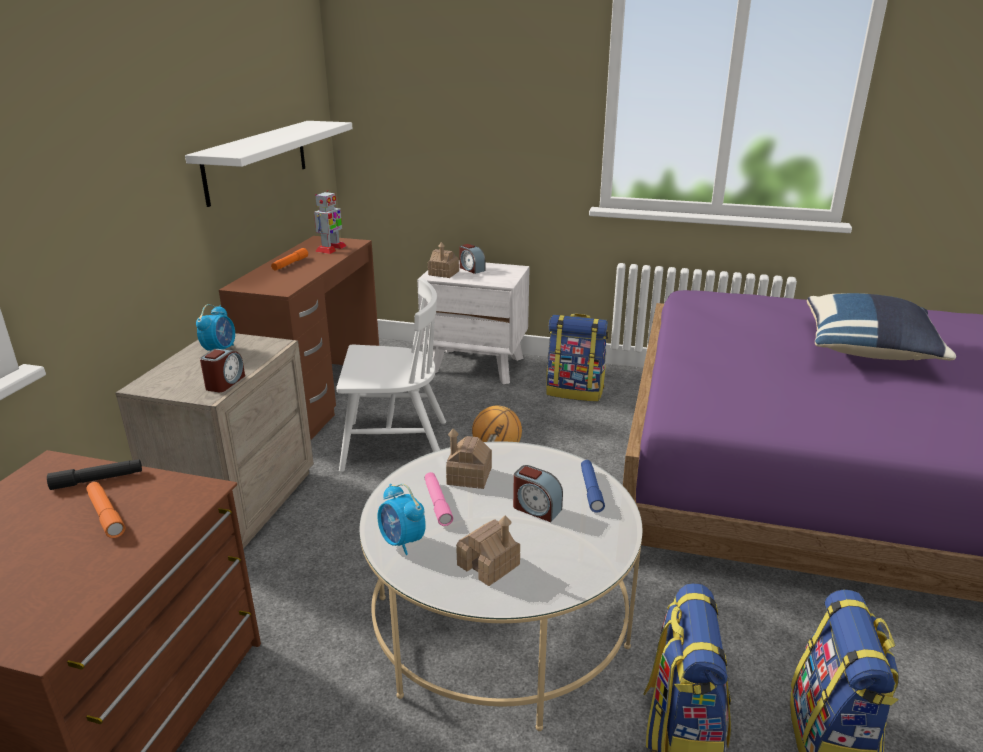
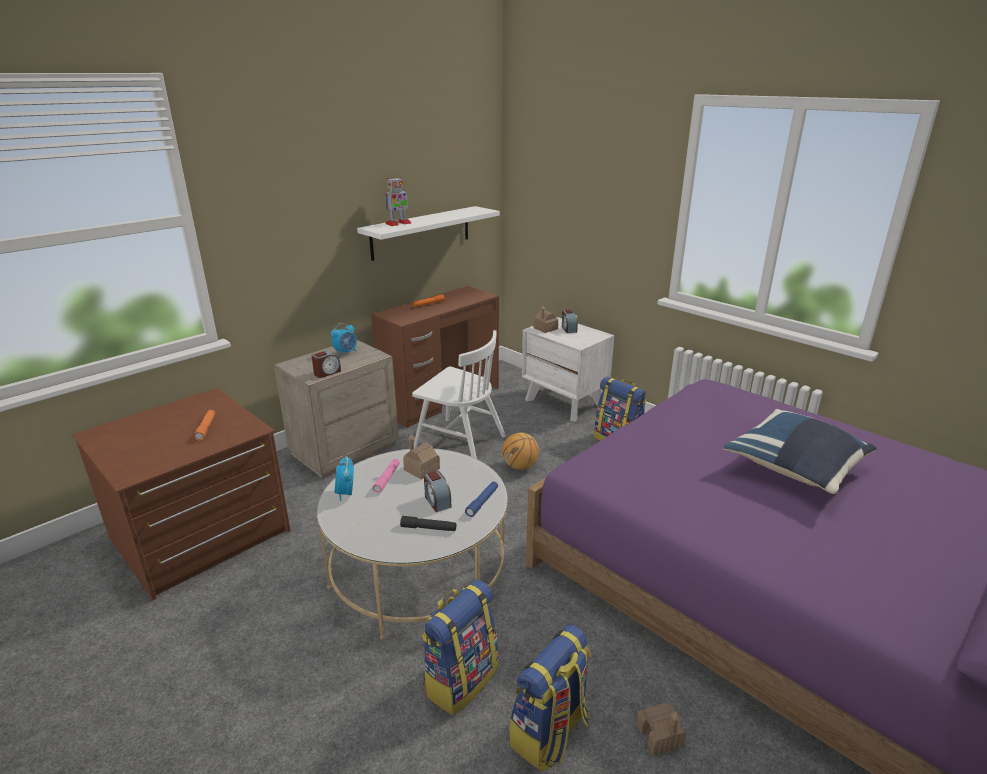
camera: 30 degrees right, 0 degrees up
(97, 480) = (220, 409): black flashlight -> black flashlight (428, 528)
(331, 249) = (465, 298): toy robot -> toy robot (398, 223)
(488, 565) = (374, 522): toy house -> toy house (659, 735)

